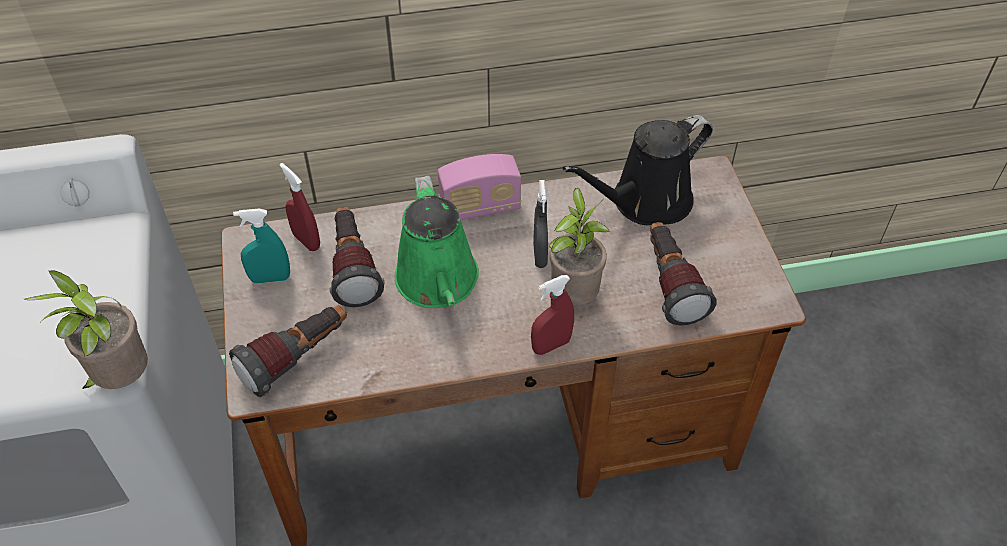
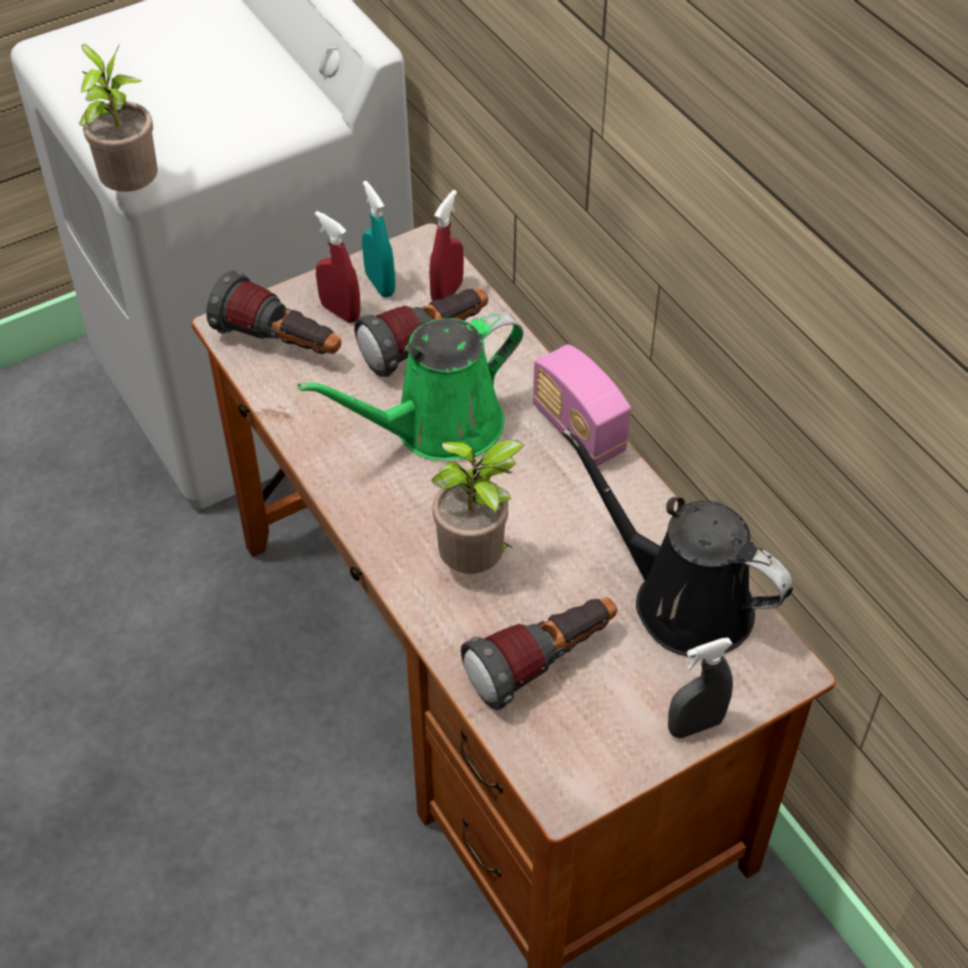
camera: 70 degrees right, 0 degrees up
(540, 255) = (528, 511): grey spray bottle -> grey spray bottle (695, 725)
(551, 345) = (388, 560): red spray bottle -> red spray bottle (340, 312)

